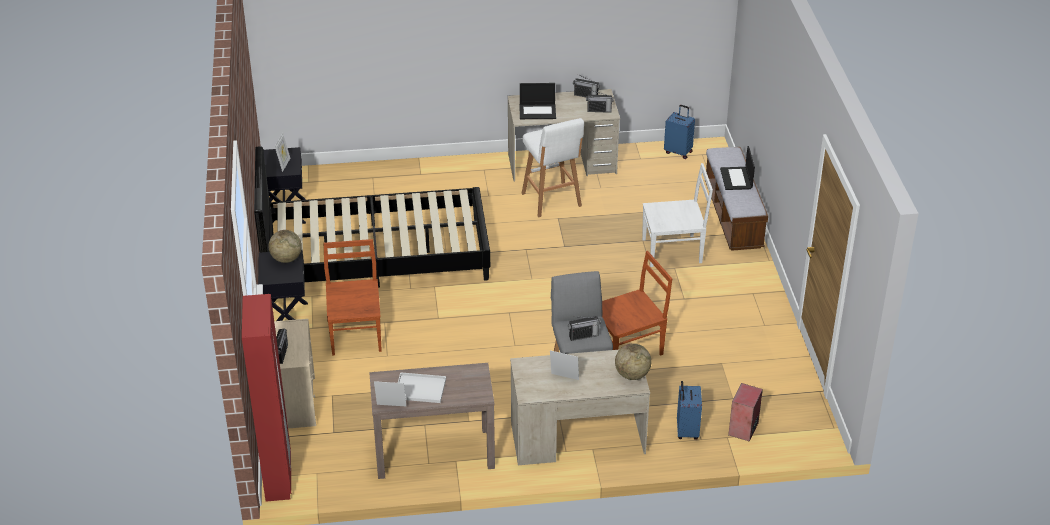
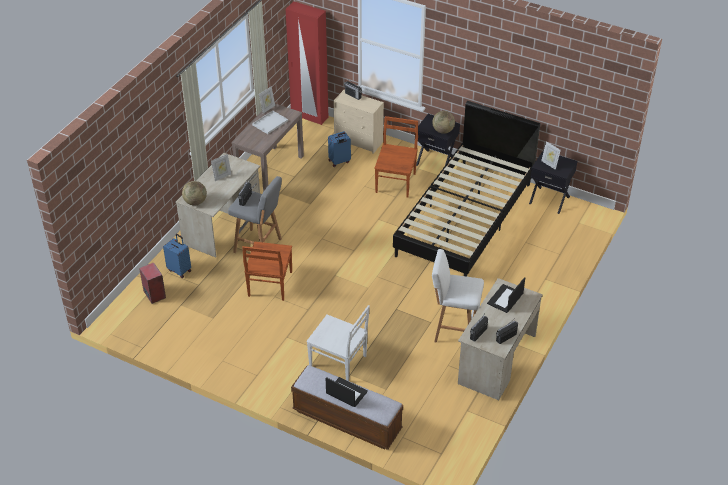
camera: 125 degrees right, 5 degrees up
(356, 333) = (396, 182): brown chair -> brown chair turned 105 degrees counterclockwise
(673, 251) = (339, 361): white chair -> white chair turned 90 degrees counterclockwise
(678, 152) = (456, 440): blue suitcase -> blue suitcase (339, 161)

